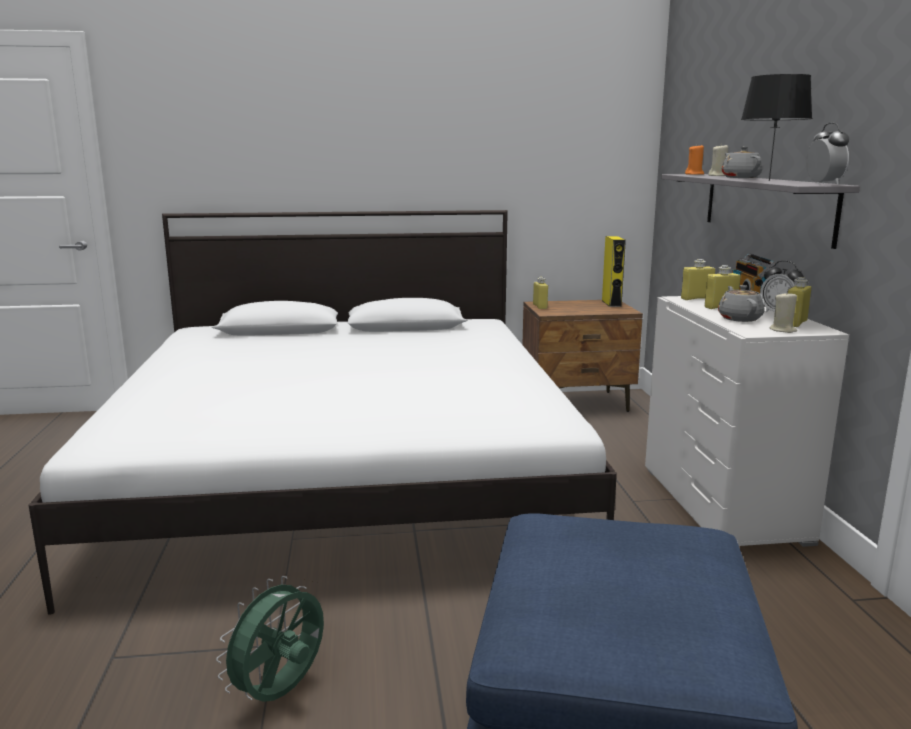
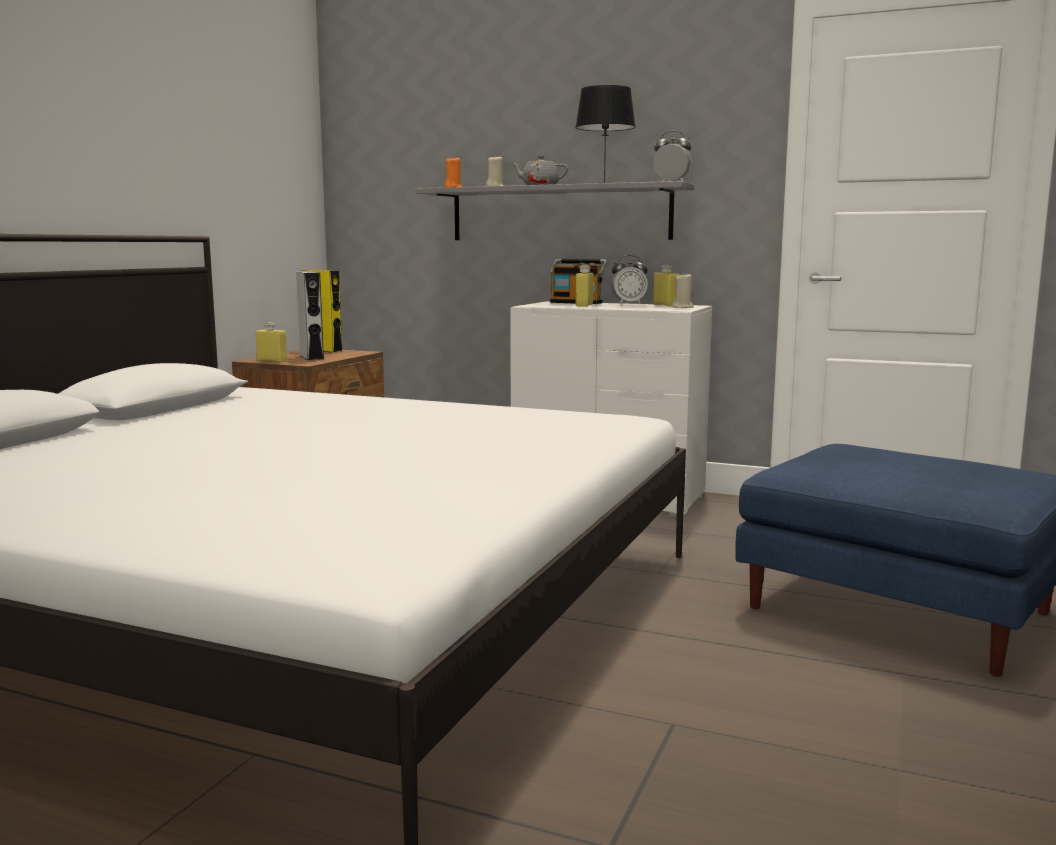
camera: 60 degrees left, 5 degrees down
(281, 693) = (775, 735): green fan -> none
(574, 308) = (311, 357): none -> grey speaker
(696, 298) = (541, 304): yellow bottle -> none
(739, 318) = (630, 307): grey teapot -> none

